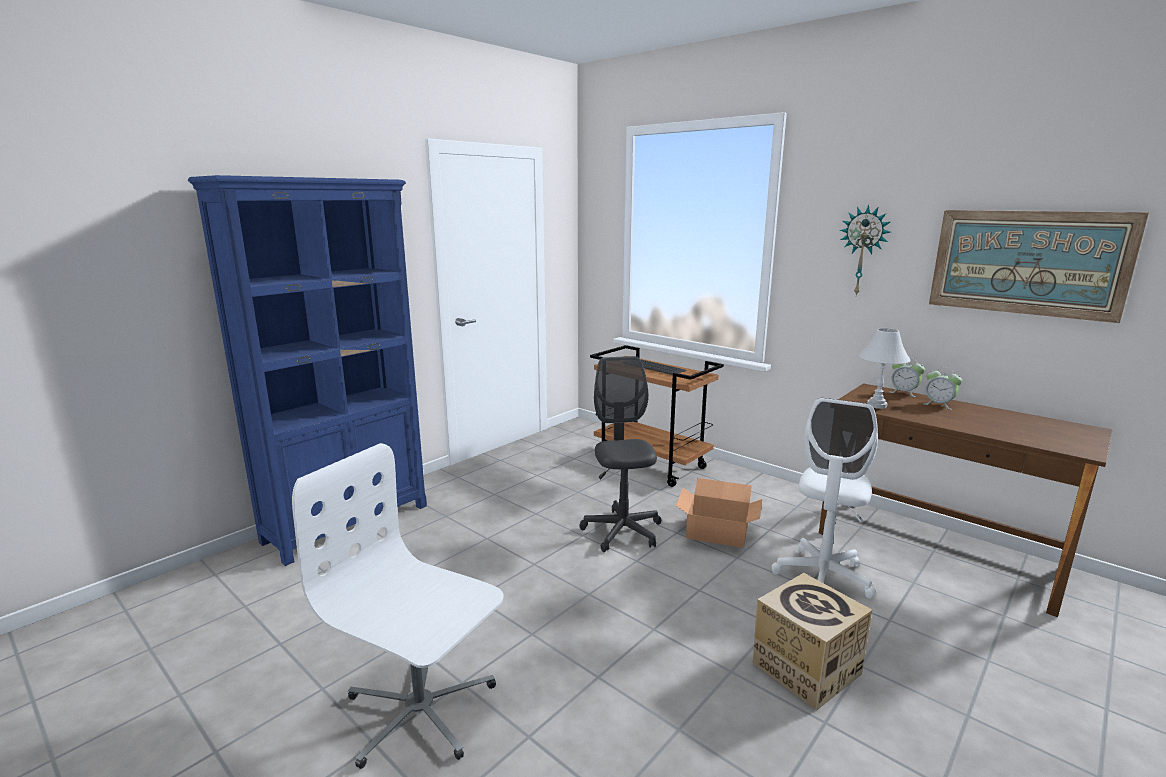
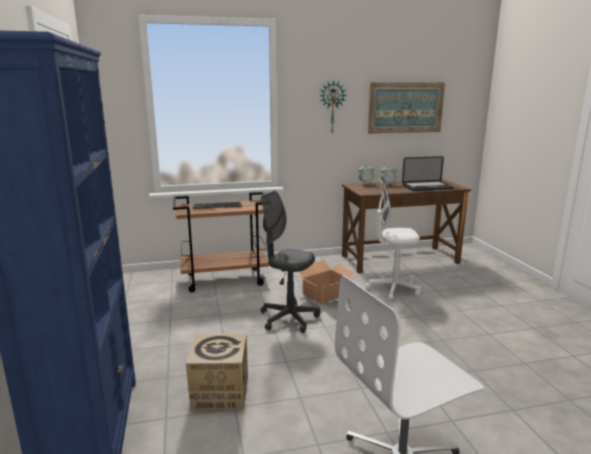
camera: 55 degrees left, 0 degrees up
(805, 668) = (453, 322): cardboard box -> cardboard box (220, 393)
(822, 577) = (393, 289): white office chair -> white office chair turned 120 degrees clockwise
(877, 405) = (374, 191): white table lamp -> none
(1006, 429) = (427, 187): none -> laptop

